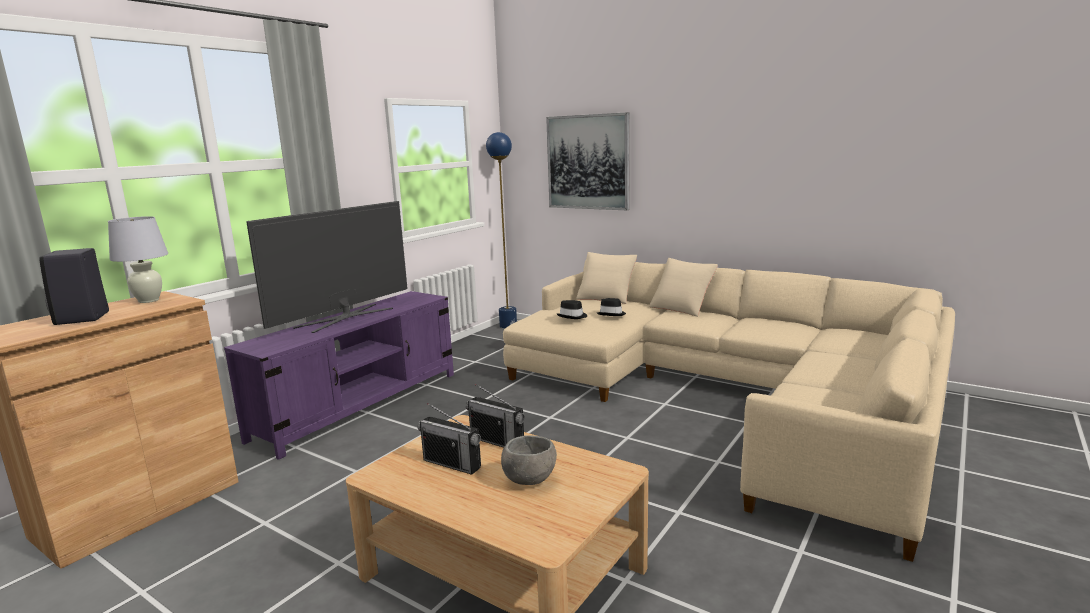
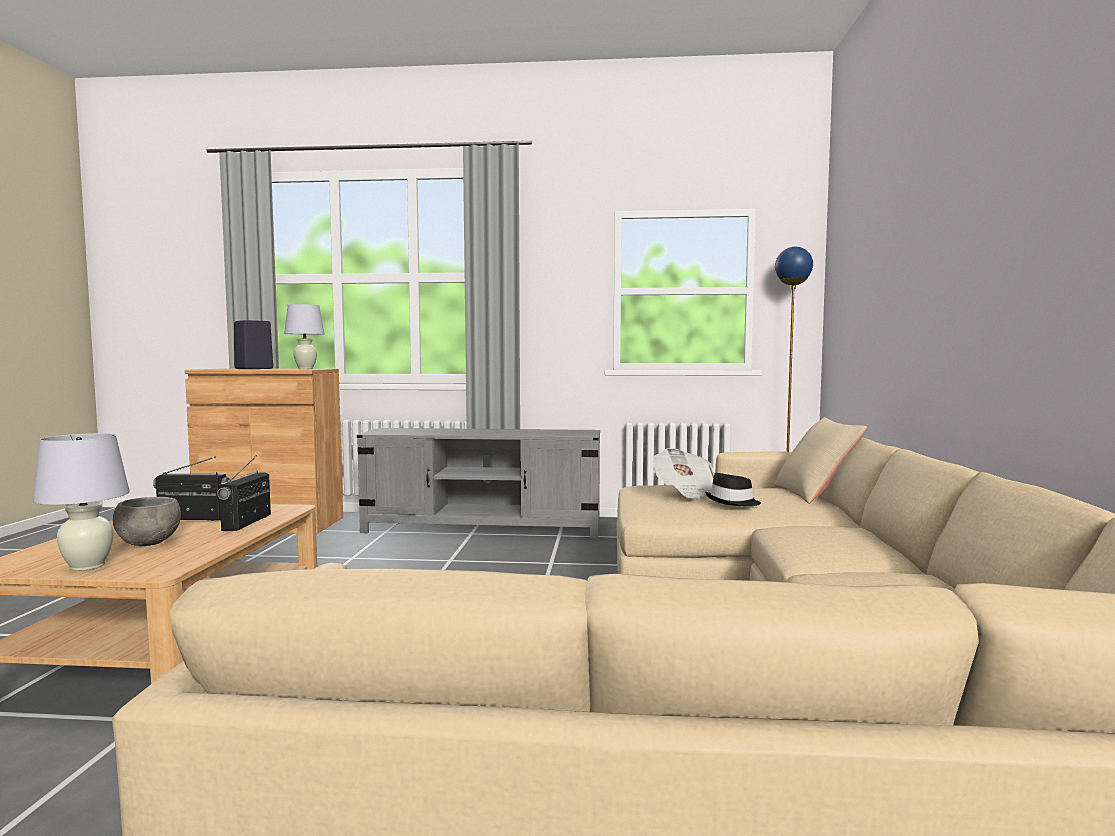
camera: 60 degrees right, 10 degrees down
(345, 317) = (483, 431): television -> none
(360, 405) = (484, 528): purple tv stand -> grey tv stand
(452, 464) = (193, 519): radio -> radio turned 90 degrees clockwise
(572, 316) = (685, 491): black hat -> newspaper
(583, 501) = (88, 566): none -> white table lamp
(588, 162) = (878, 276): picture -> none
(682, 308) = (866, 530): beige pillow -> none

